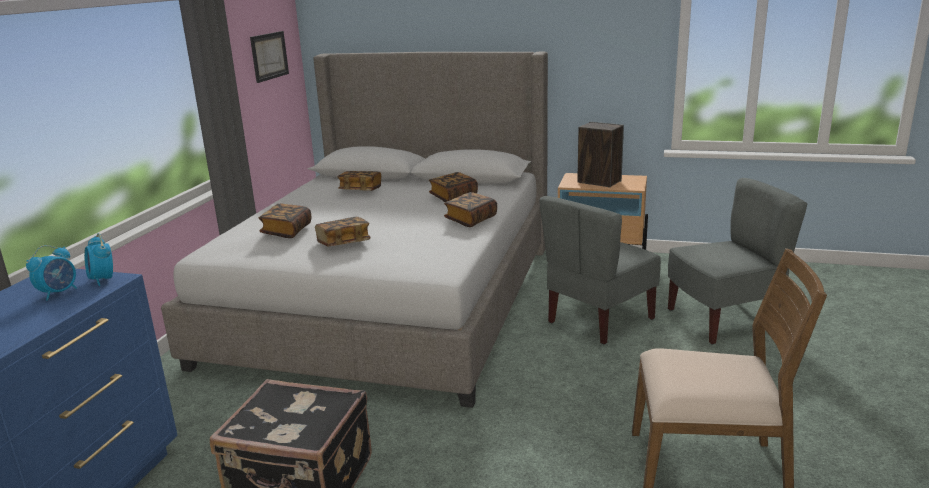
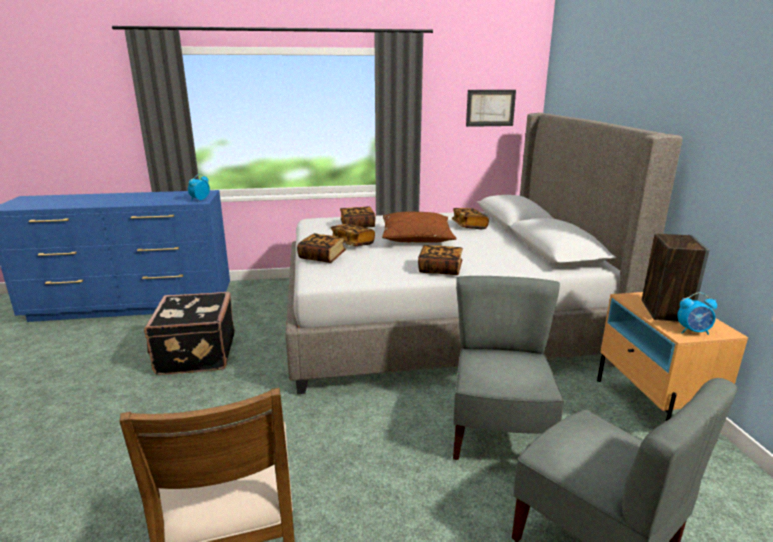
camera: 65 degrees right, 0 degrees up
(59, 293) = (182, 198): alarm clock -> alarm clock (693, 331)
(366, 214) = (416, 237): none -> brown pillow
(453, 197) = (492, 254): book -> book (322, 257)
(599, 320) = (498, 433): grey chair -> grey chair turned 75 degrees clockwise

